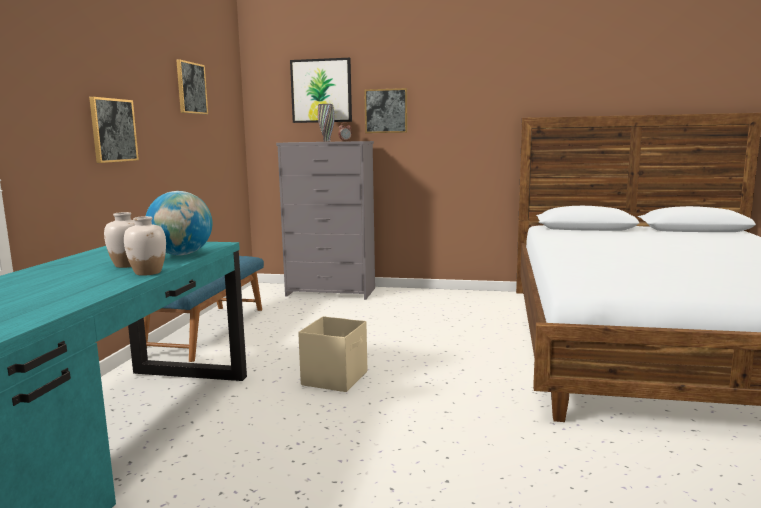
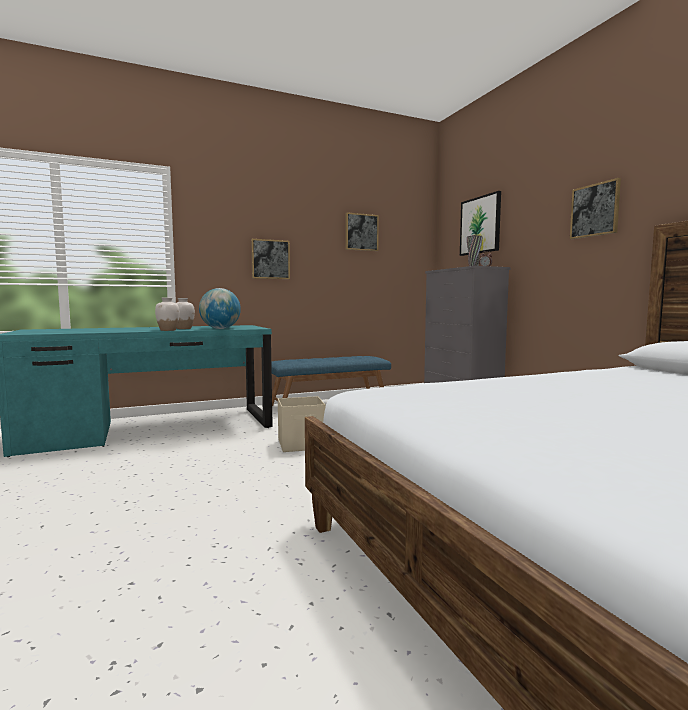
camera: 55 degrees right, 5 degrees down
(386, 111) = (524, 236): picture -> picture (595, 210)

